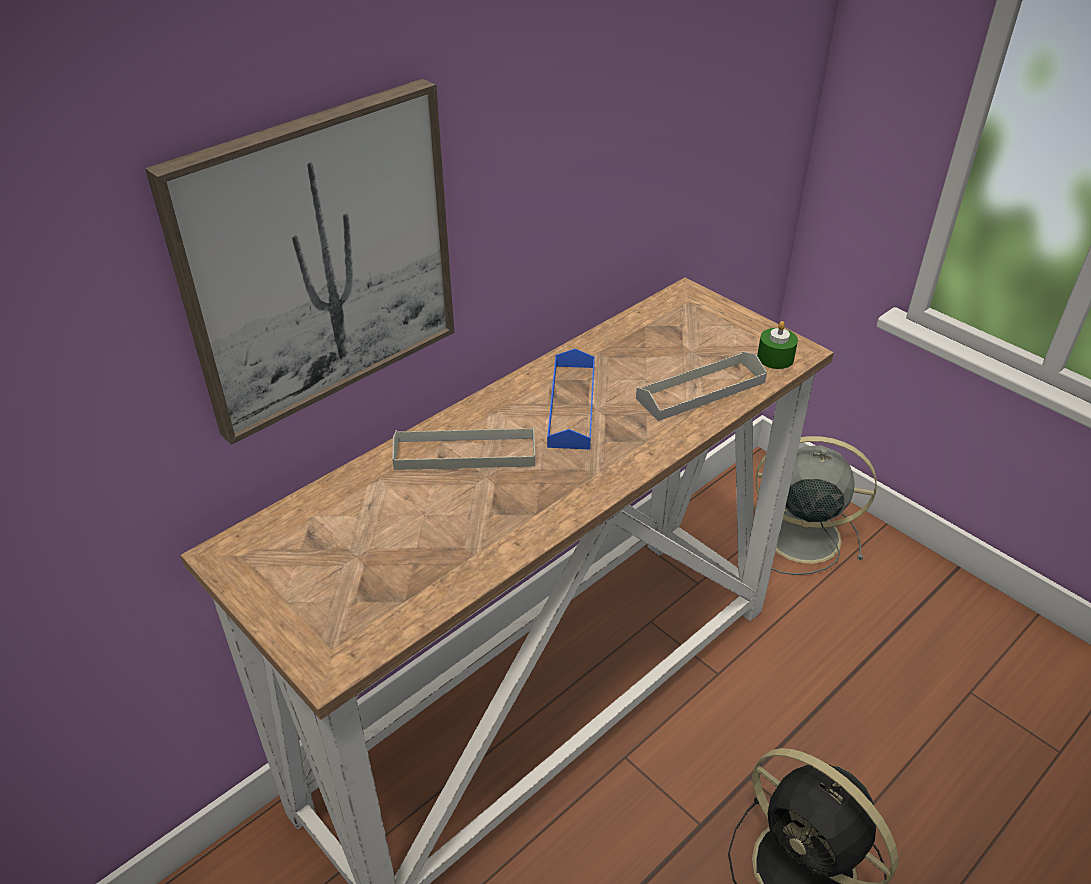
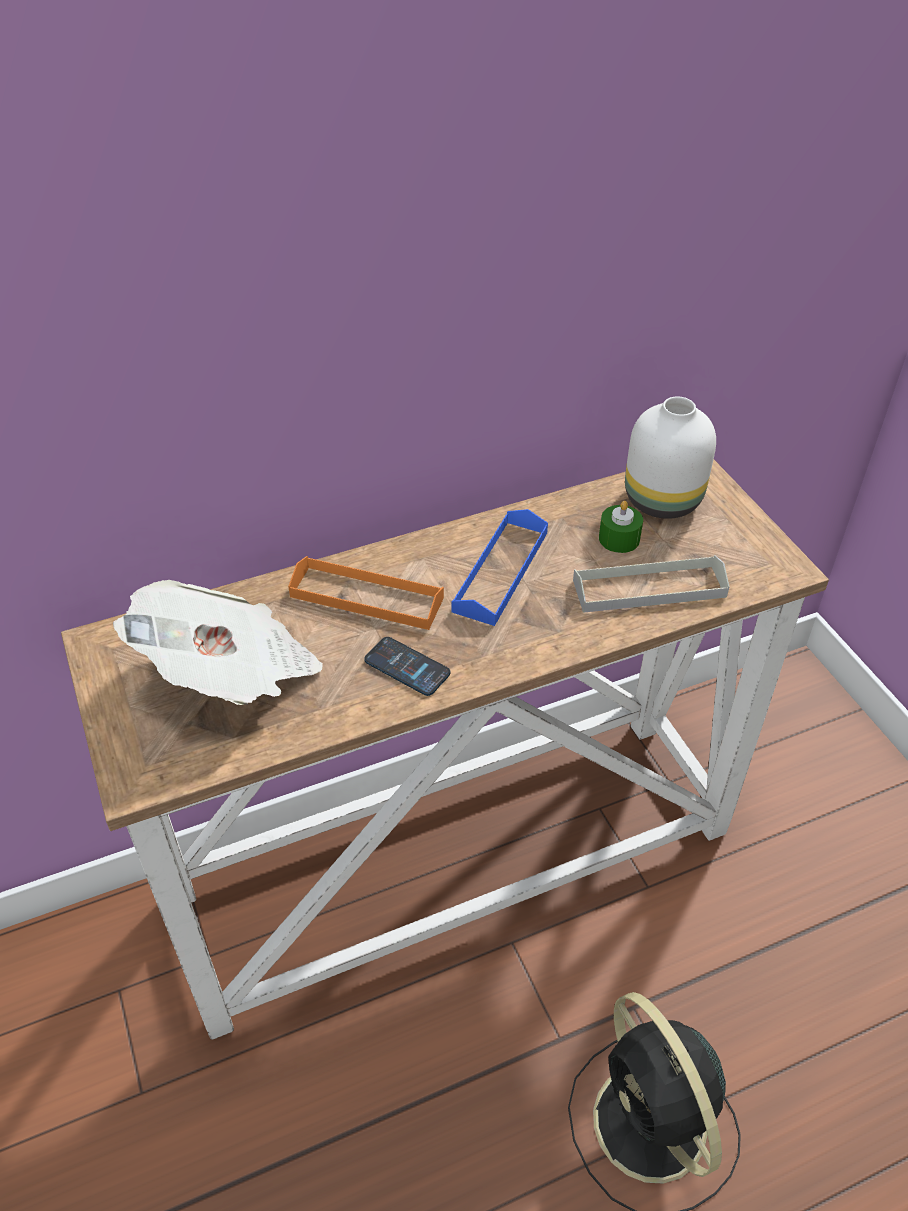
camera: 20 degrees right, 5 degrees up
(319, 260) = (229, 375): picture -> none
(372, 547) = (230, 673): none -> newspaper
(465, 453) = (366, 597): grey tray -> orange tray
(532, 501) = (407, 667): none -> phone
(675, 321) = (664, 499): none -> white vase
(775, 358) = (755, 570): green candle -> green candle (619, 538)
(798, 535) = (808, 760): grey fan -> none

